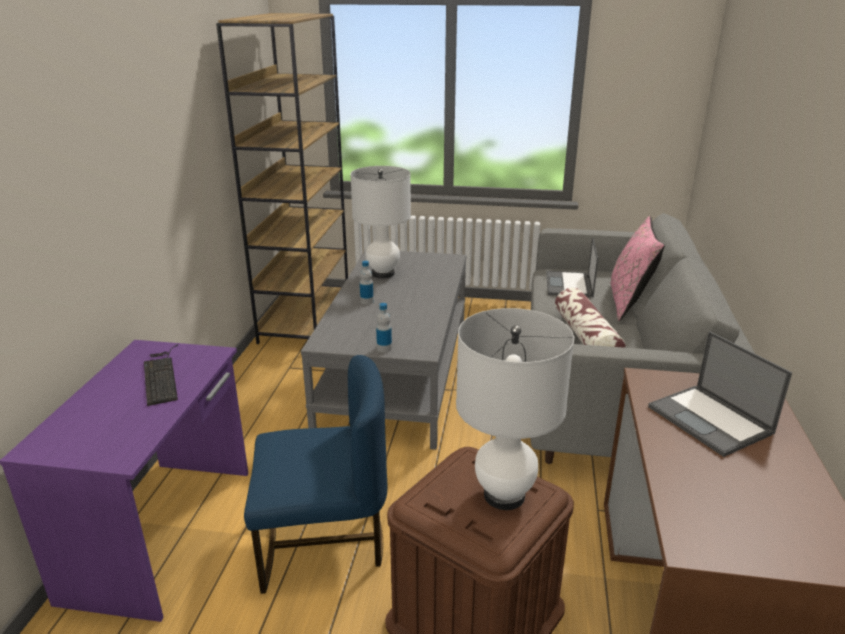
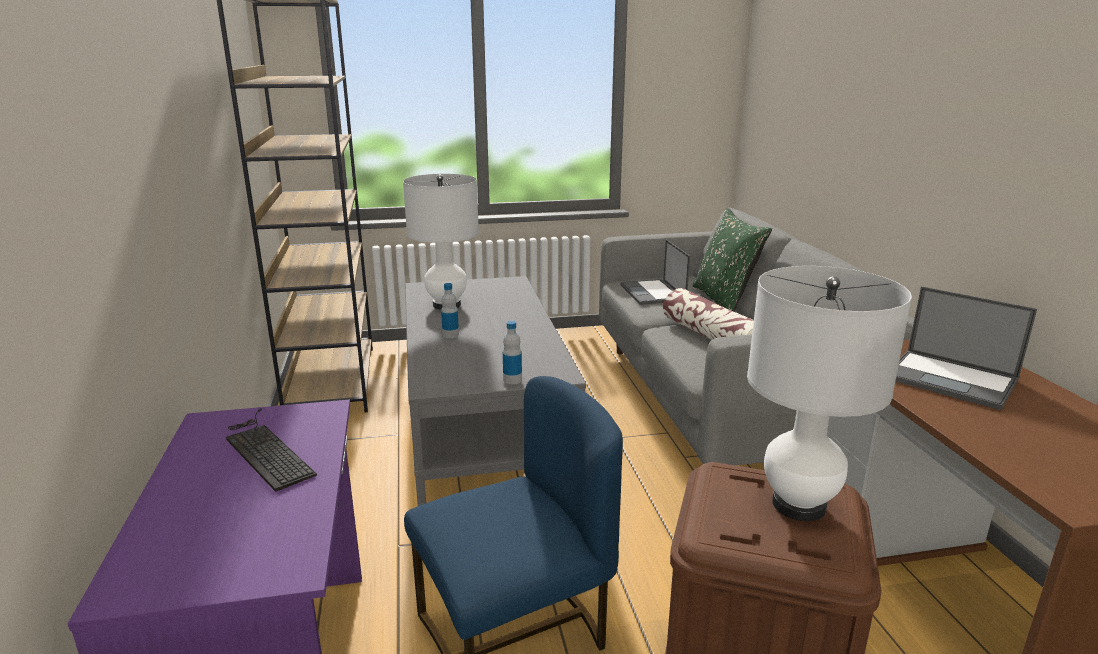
camera: 20 degrees left, 5 degrees down
(629, 302) = (725, 301): pink pillow -> green pillow

